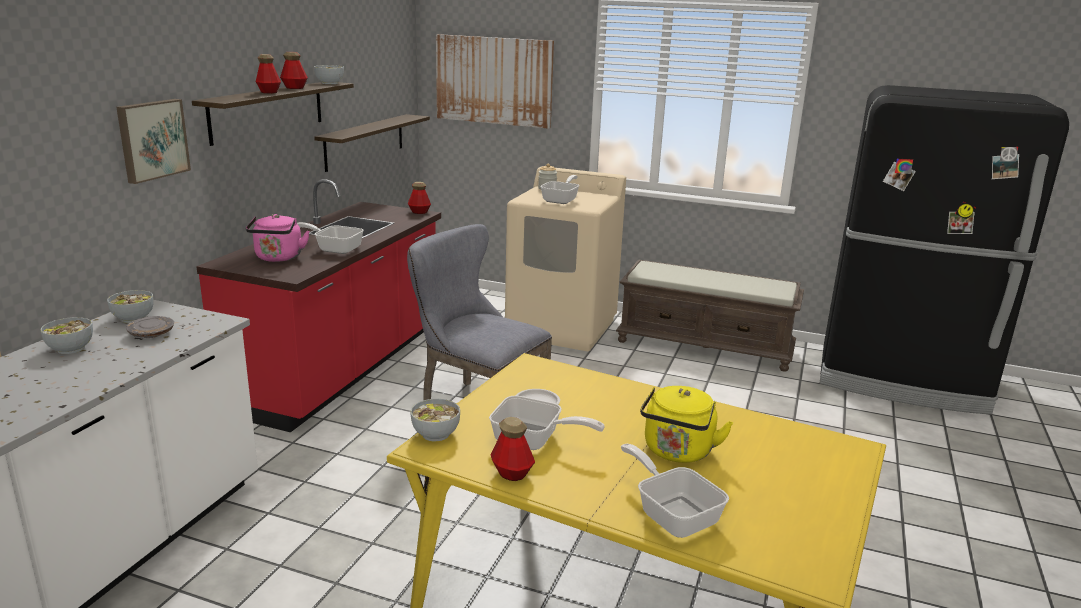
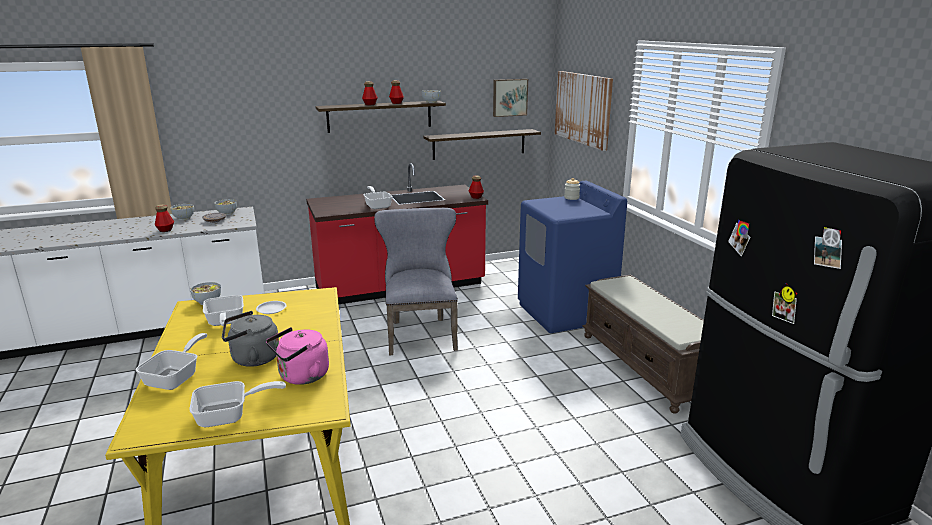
camera: 50 degrees right, 0 degrees up
(152, 139) = (284, 125): picture -> picture (509, 97)
(278, 258) = (343, 203): pink kettle -> pink kettle (301, 377)
(512, 473) = (183, 329): bottle -> bottle (165, 230)
(562, 200) = (558, 207): frying pan -> frying pan (229, 415)
(562, 328) = (565, 313): beige washing machine -> blue washing machine
(677, 452) = (252, 359): yellow kettle -> grey kettle

